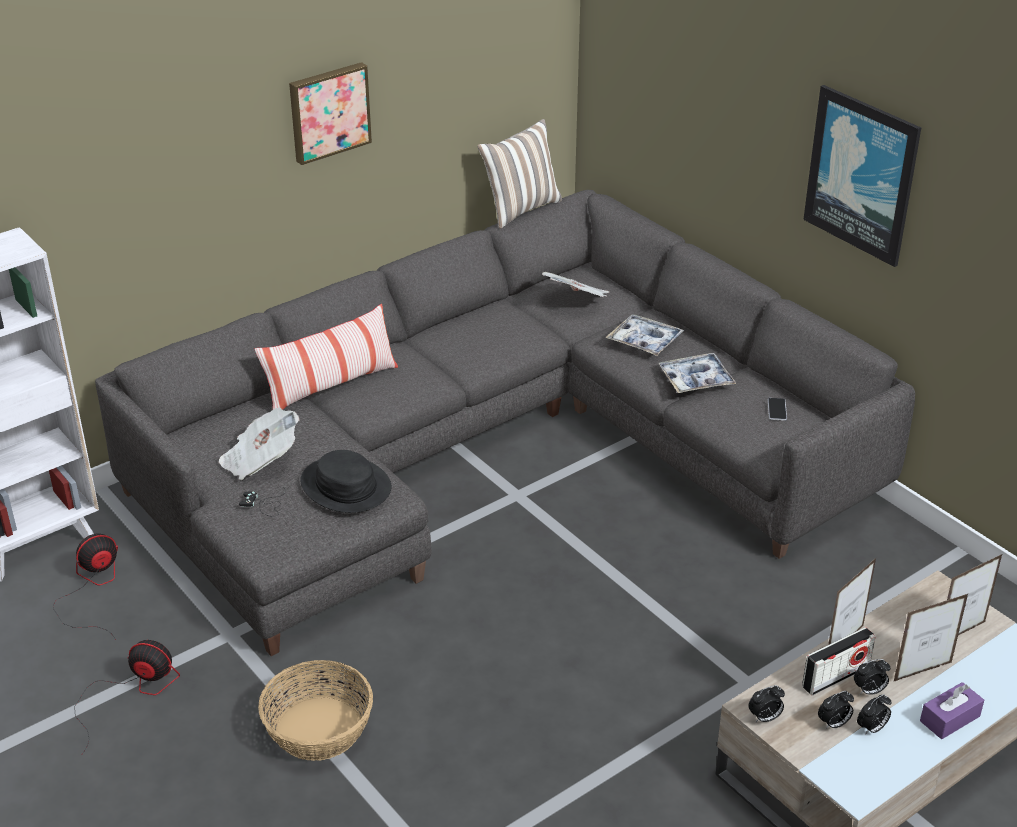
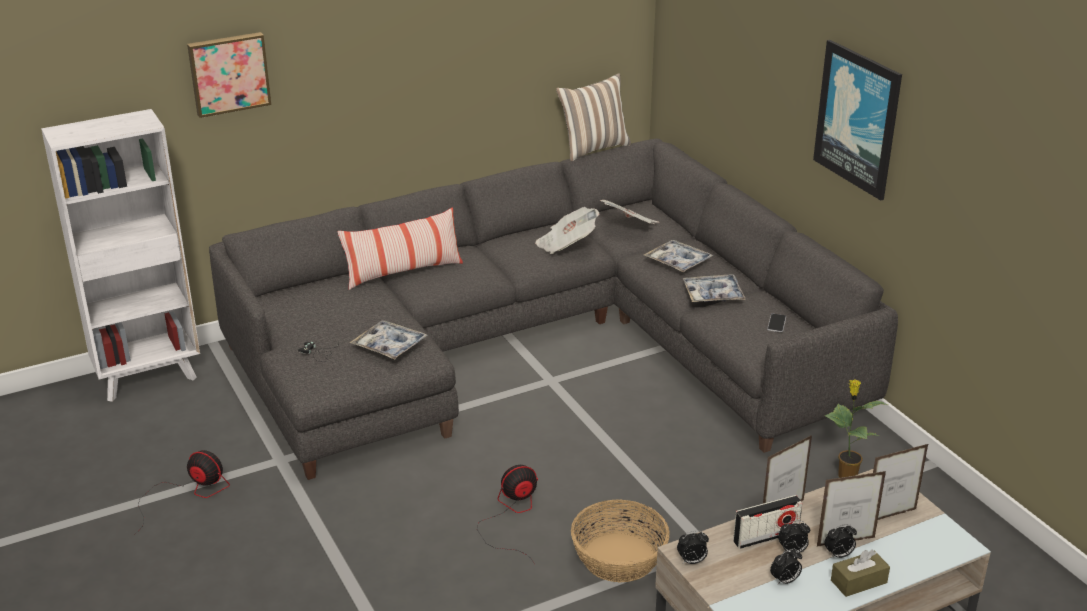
camera: 10 degrees right, 5 degrees down
(93, 589) = (182, 415): fan -> fan (512, 516)
(260, 461) = (326, 321): newspaper -> newspaper (566, 245)
(318, 728) = (329, 538): basket -> basket (618, 557)
(328, 111) = (424, 45): picture -> picture (228, 73)
(345, 486) = (389, 346): black hat -> tray
(833, 724) = (751, 573): alarm clock -> alarm clock (838, 555)
(875, 576) = (846, 476): none -> potted plant
(949, 718) = (858, 581): purple tissue box -> brown tissue box

